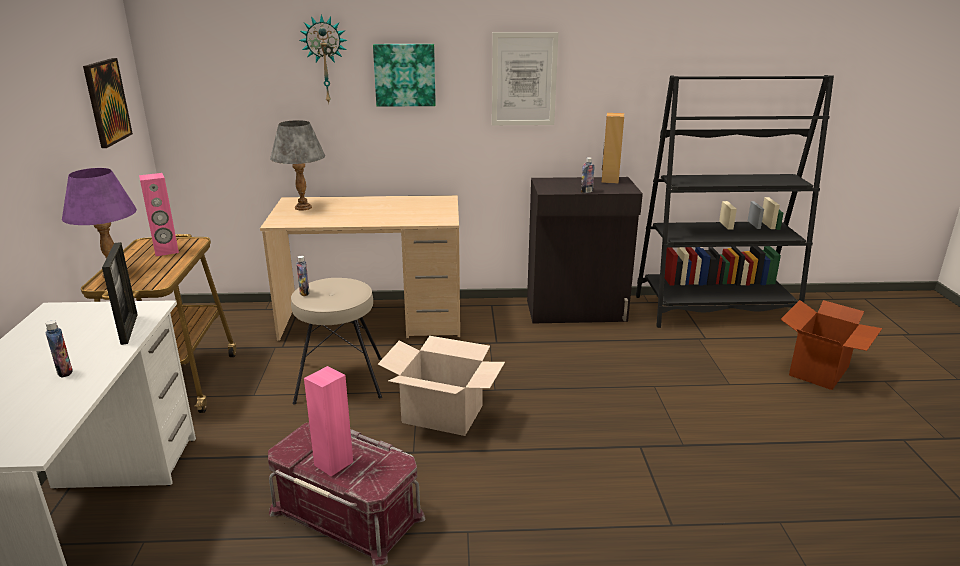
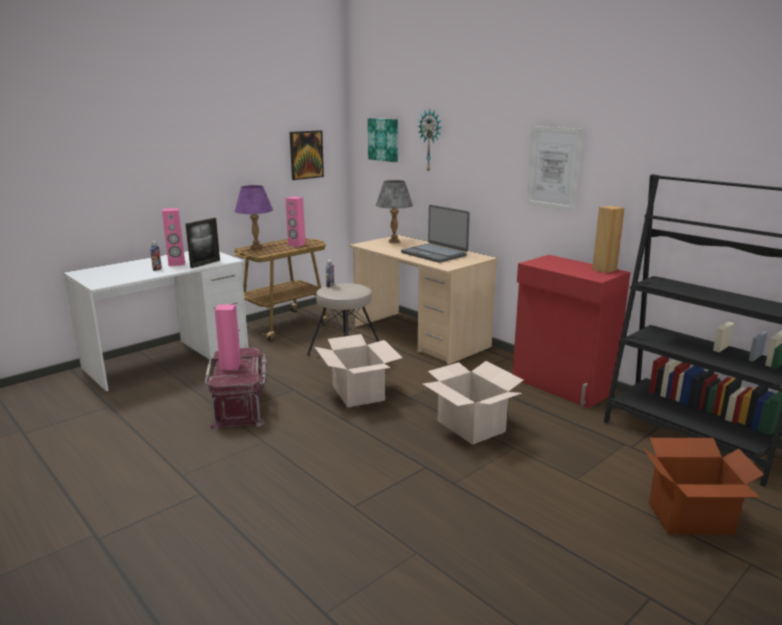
camera: 50 degrees right, 5 degrees down
(74, 349) = (176, 264): none -> pink speaker
(391, 210) = (434, 254): none -> laptop
(405, 75) = (474, 156): picture -> picture (384, 139)
(577, 311) = (561, 386): black cabinet -> red cabinet
(586, 191) = (559, 270): bottle -> none
(594, 386) = (471, 426): none -> cardboard box

